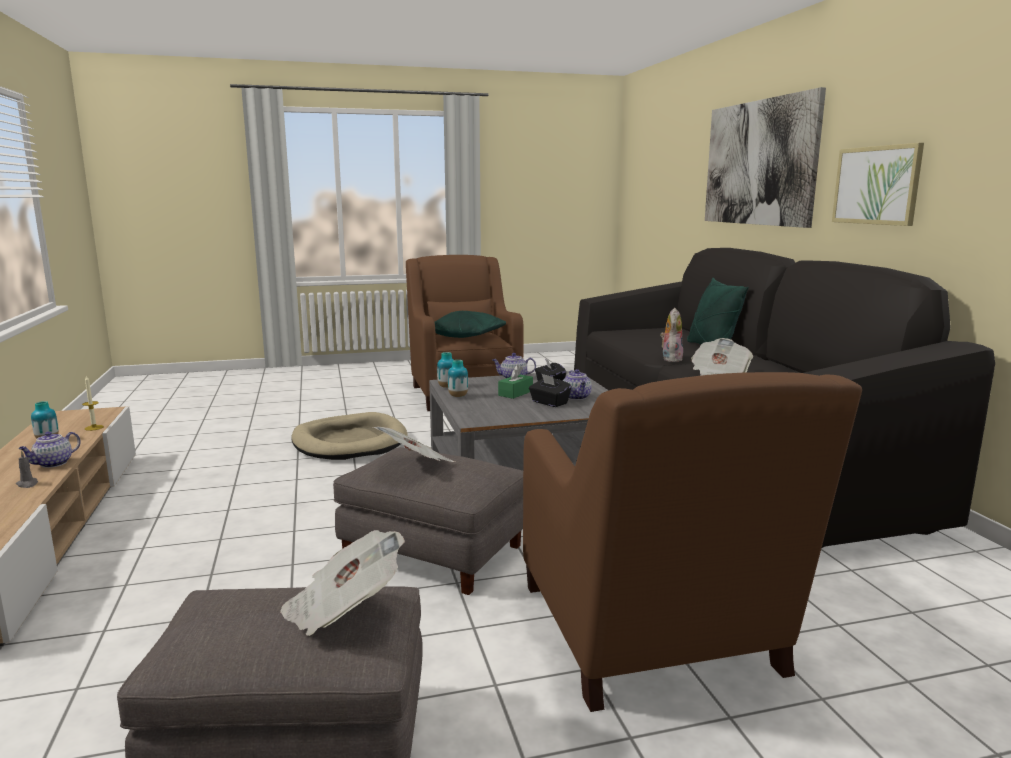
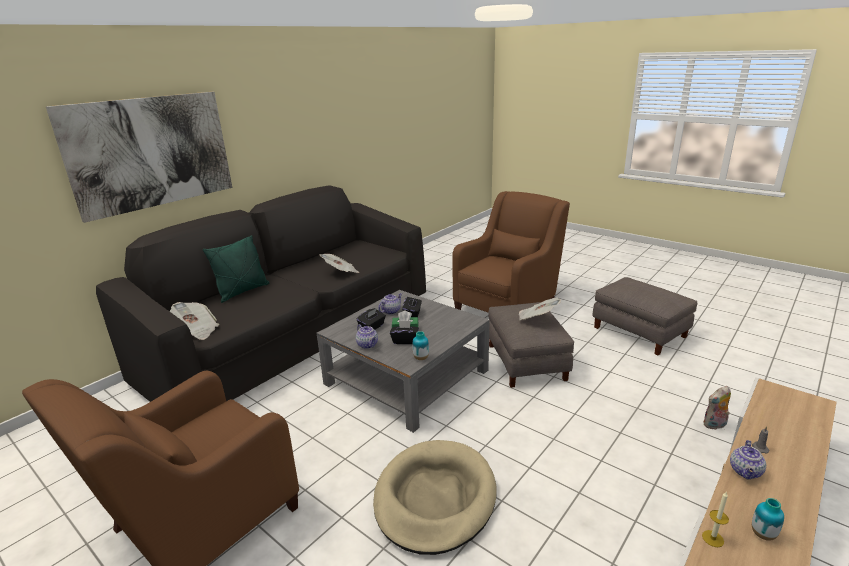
camera: 125 degrees left, 10 degrees up
(53, 464) = (745, 472): teapot -> teapot turned 120 degrees clockwise
(343, 609) = (628, 284): newspaper -> newspaper (195, 331)
(458, 396) = (437, 344): vase -> none
(468, 337) = (224, 429): green pillow -> none
(493, 389) = (405, 340): none -> black tissue box
(670, 359) = (300, 292): plush toy -> plush toy (714, 425)
(876, 185) = (272, 150): picture -> none

